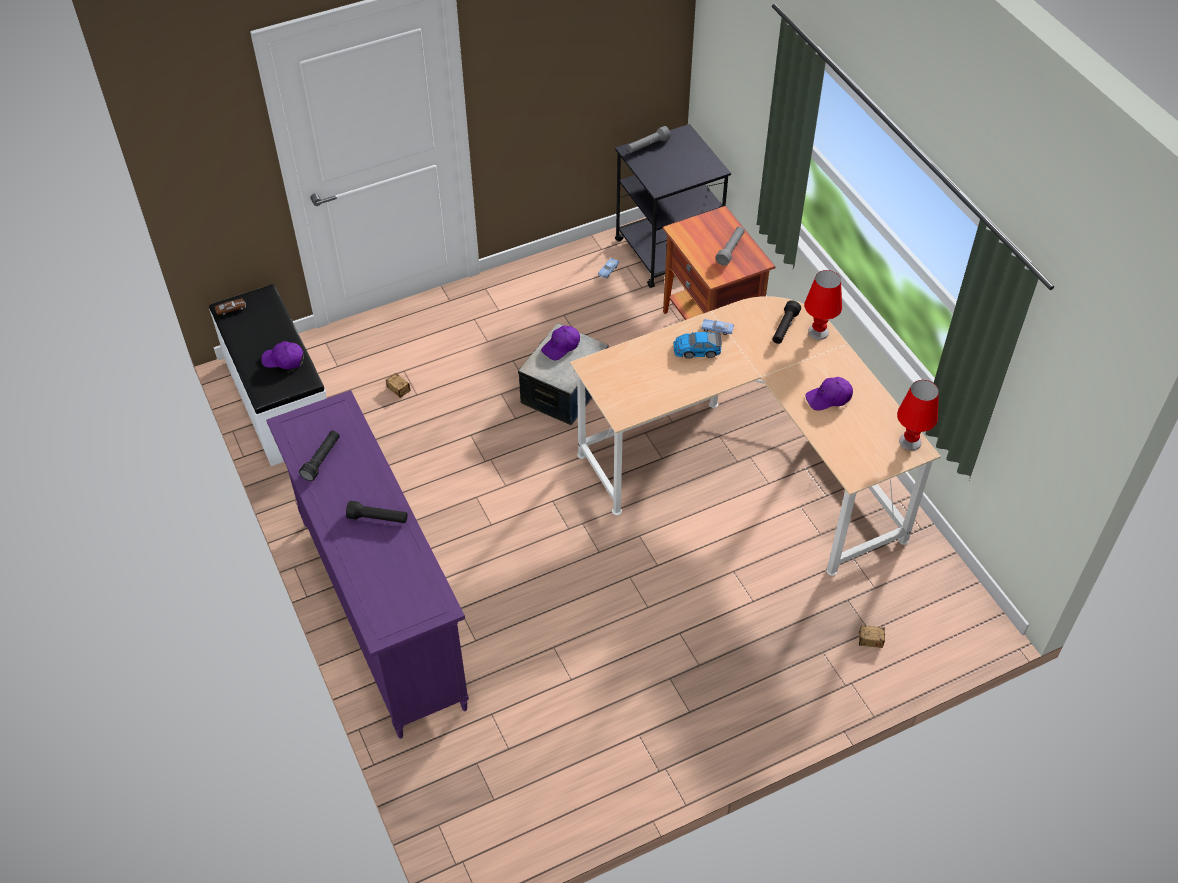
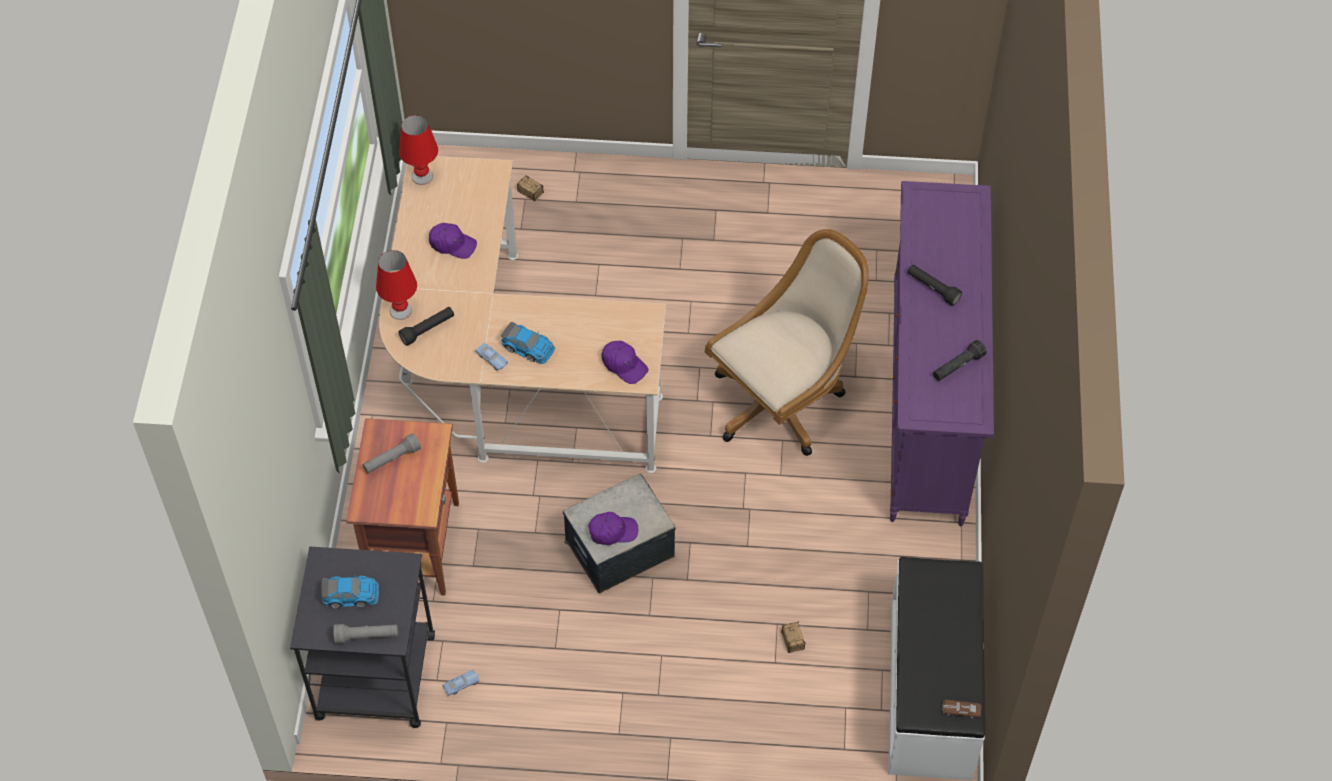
camera: 150 degrees left, 5 degrees up
(284, 360) = (928, 608): purple cap -> purple cap (624, 365)
(511, 560) = (783, 397): none -> office chair
(678, 160) = (351, 595): none -> toy car

